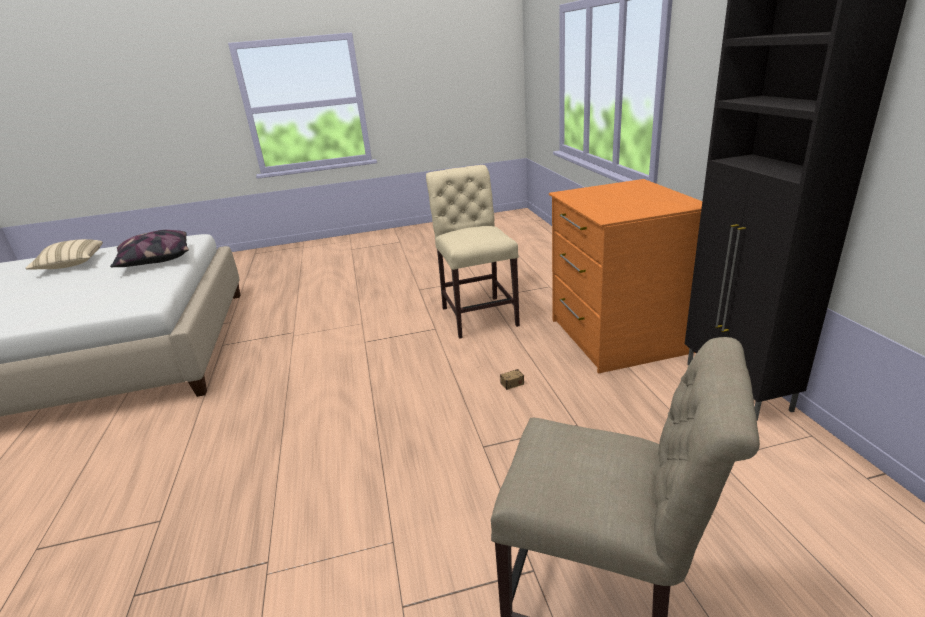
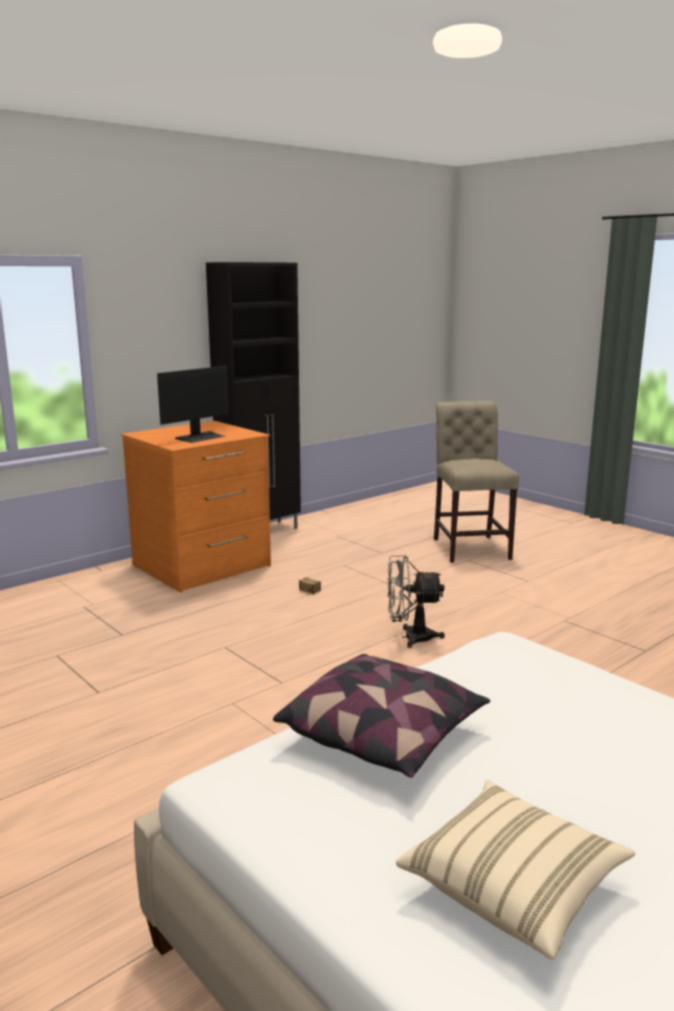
camera: 120 degrees left, 10 degrees down
(362, 415) = (410, 637): none -> grey fan
(478, 314) = (175, 631): beige chair -> none
(602, 199) = (200, 437): none -> monitor

